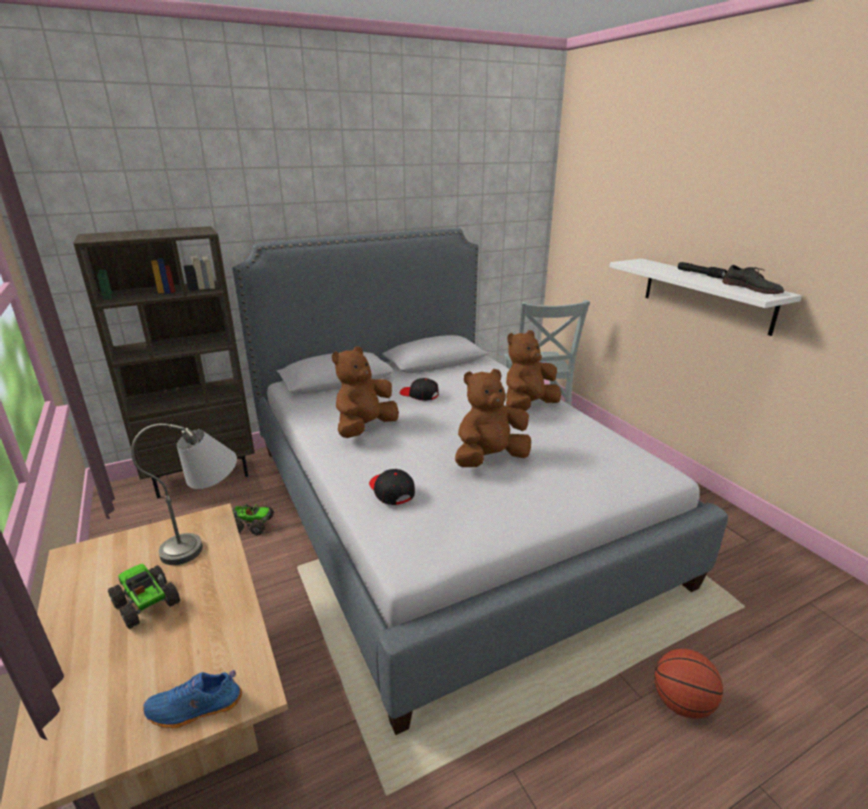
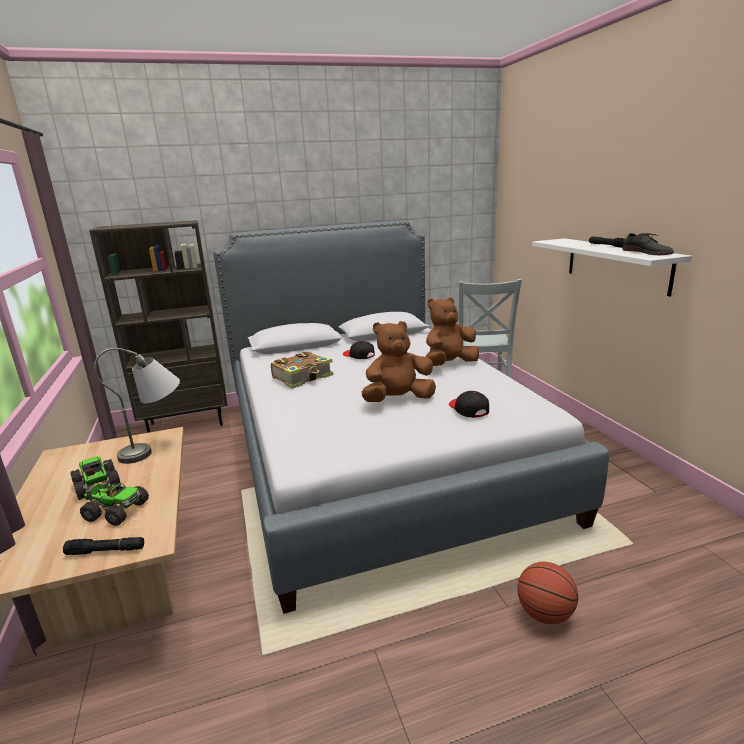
camera: 10 degrees right, 5 degrees down
(195, 709) = (106, 551): blue shoe -> black flashlight
(252, 525) = (215, 459): toy truck -> toy truck (116, 511)
(365, 428) = (303, 377): brown plush toy -> book
(391, 491) = (304, 418): black cap -> black cap (468, 409)

